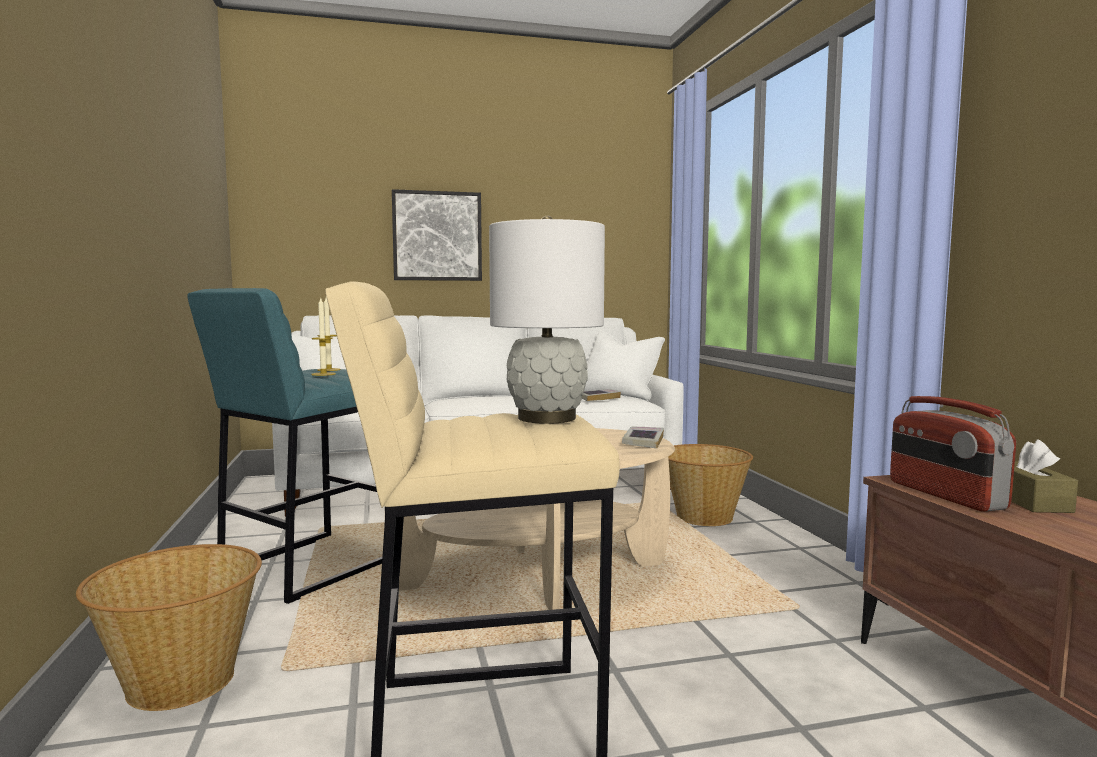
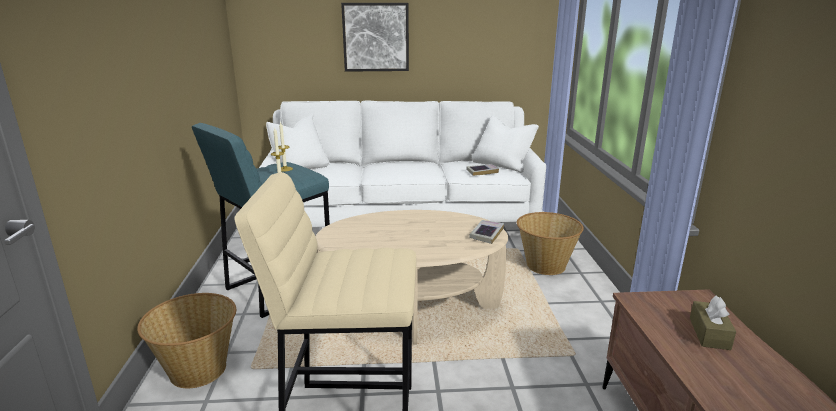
camera: 10 degrees right, 15 degrees up
(547, 418) = (383, 266): white table lamp -> none
(944, 495) = (654, 320): radio -> none

